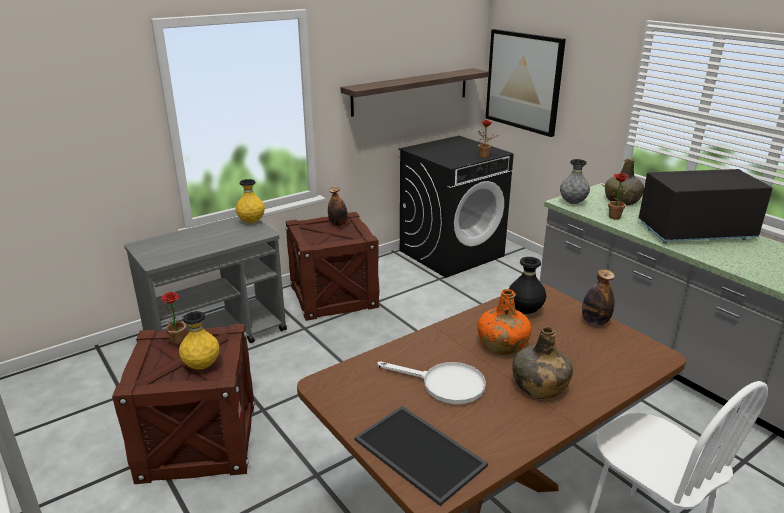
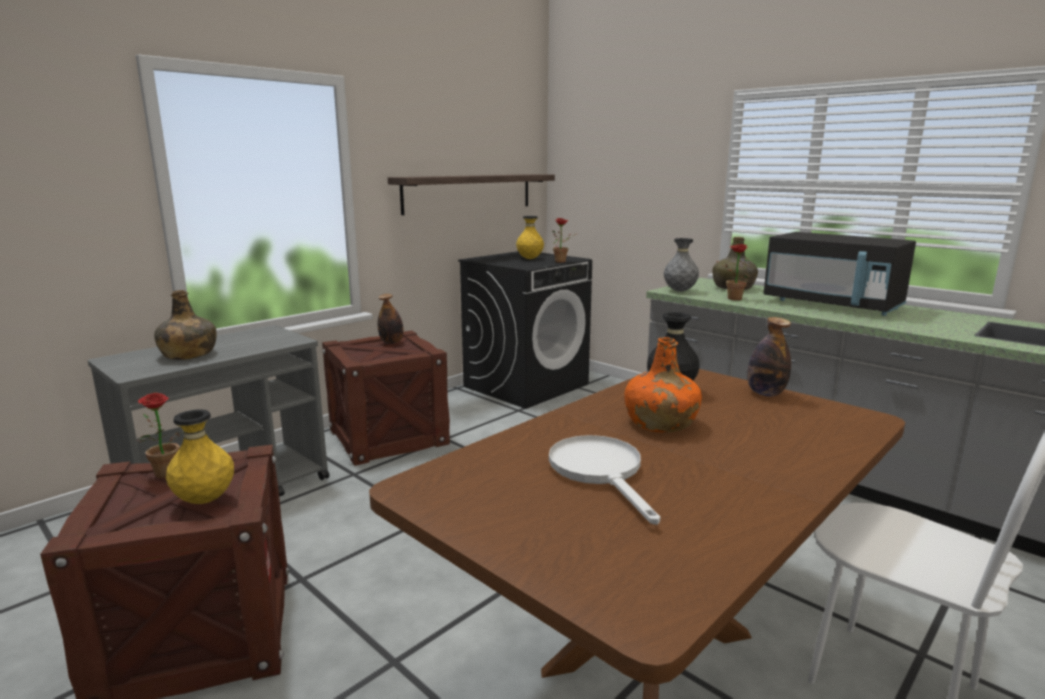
camera: 10 degrees left, 10 degrees down
(251, 222) = (278, 332): yellow vase -> yellow vase (530, 259)
(421, 452) = (603, 561): tray -> none
(444, 385) = (601, 472): white frying pan -> white frying pan turned 120 degrees counterclockwise
(524, 81) = (595, 182): picture -> none
(539, 386) = (736, 462): green bottle -> green bottle (188, 355)
(695, 232) = (832, 305): black microwave -> black microwave turned 120 degrees counterclockwise

